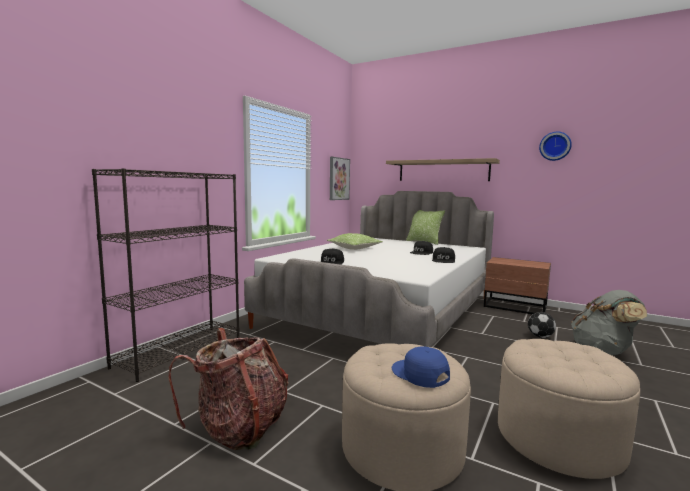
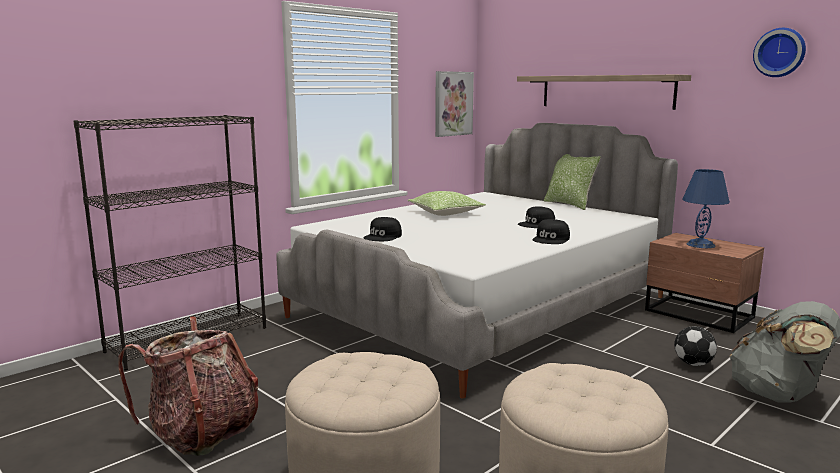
camera: 15 degrees right, 5 degrees up
(419, 374) = (362, 391): blue cap -> none
(516, 262) = (701, 245): none -> blue table lamp

